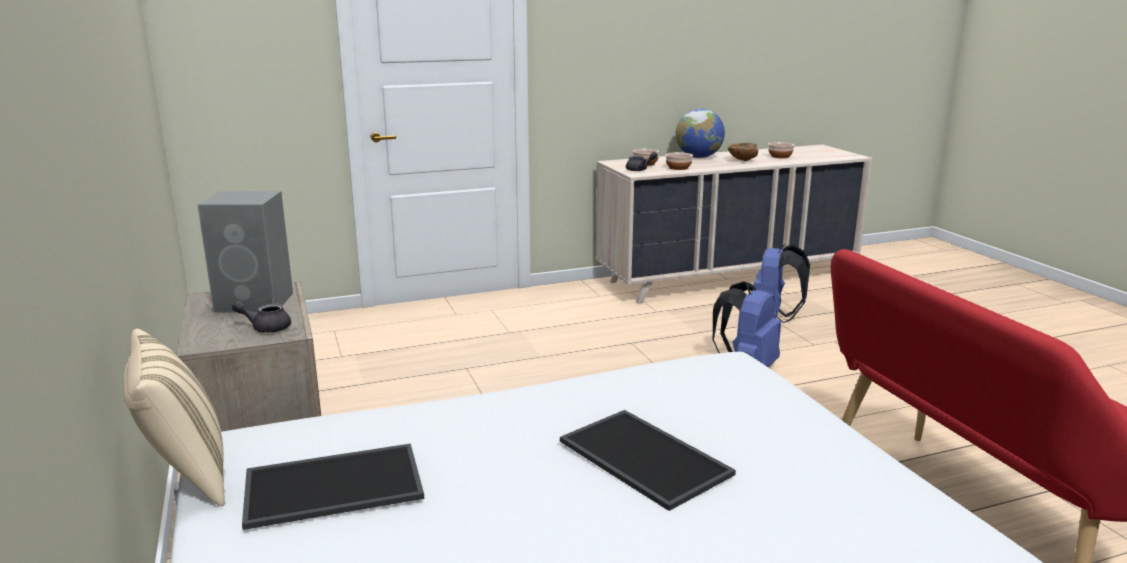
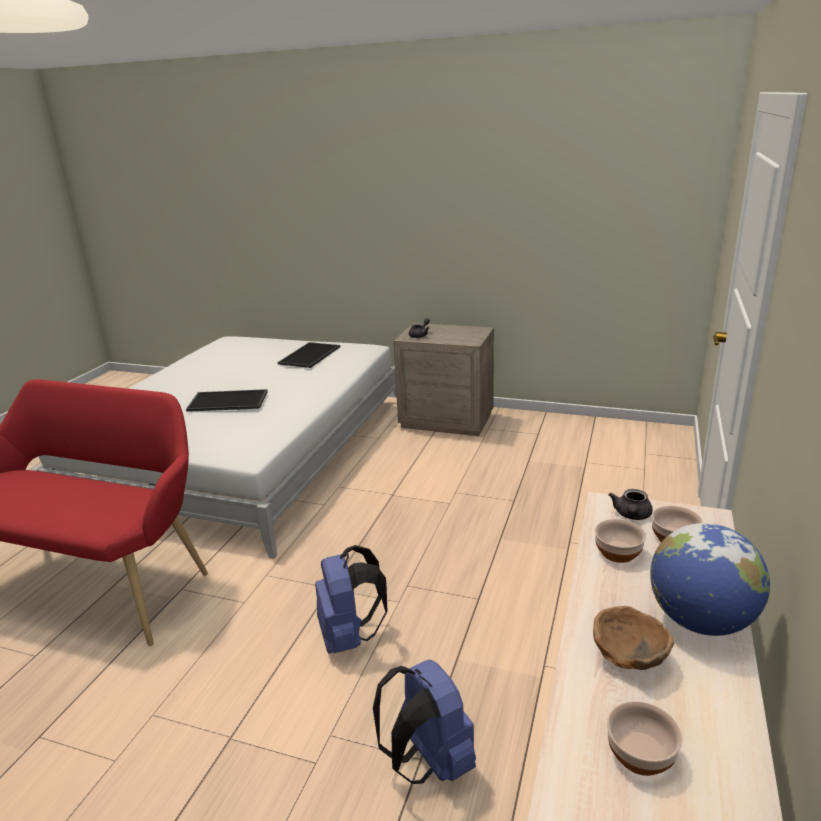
camera: 130 degrees right, 5 degrees up
(185, 476) = (356, 342): beige pillow -> none
(256, 302) = (458, 336): grey speaker -> none

